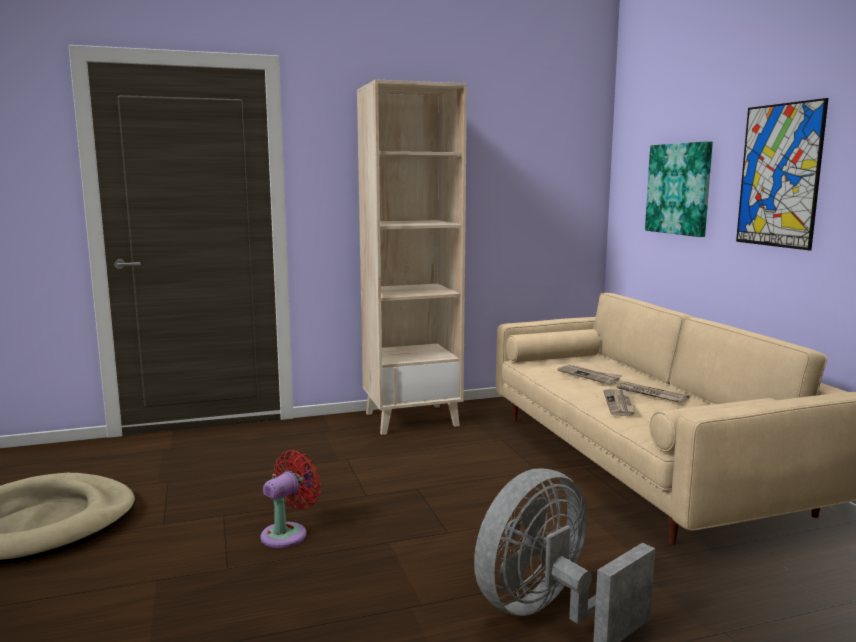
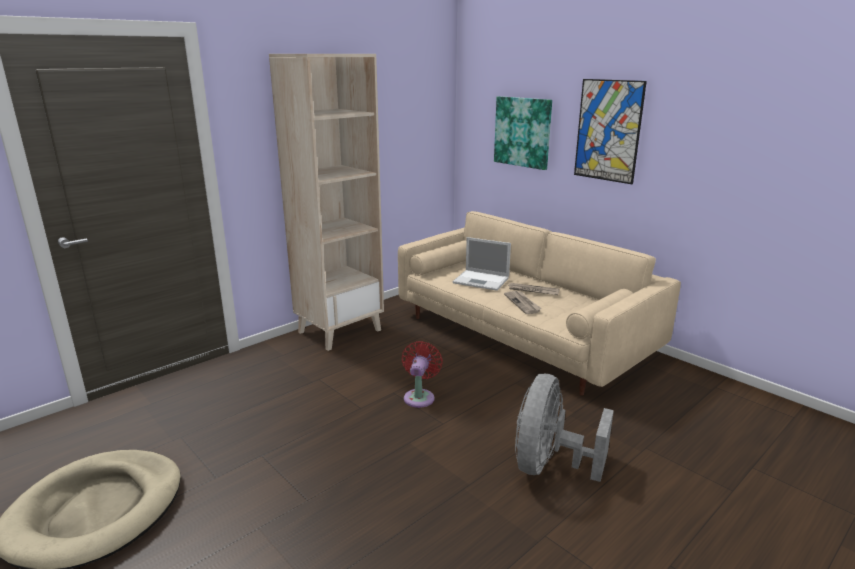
camera: 25 degrees left, 10 degrees up
(288, 533) = (329, 457): red fan -> red fan (420, 396)
(589, 376) = (482, 280): newspaper -> laptop

